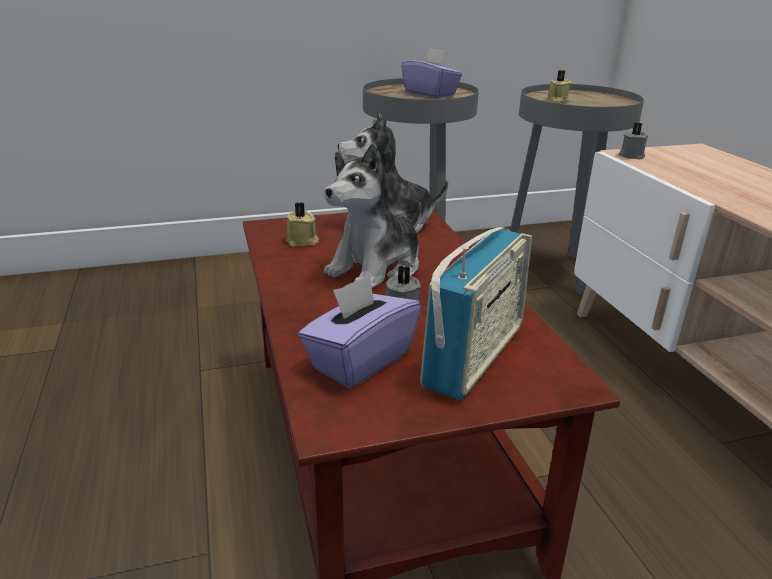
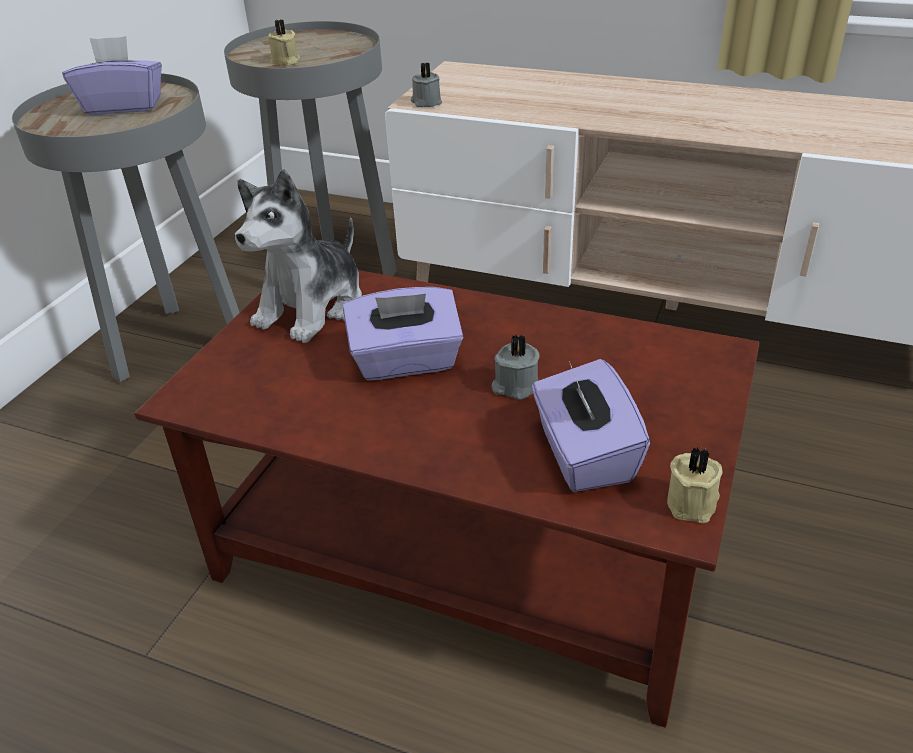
camera: 50 degrees left, 10 degrees up
(302, 241) = (269, 386): beige candle -> beige candle (693, 503)
(376, 268) = (406, 362): plush toy -> purple tissue box
(474, 356) = (638, 381): radio -> none

